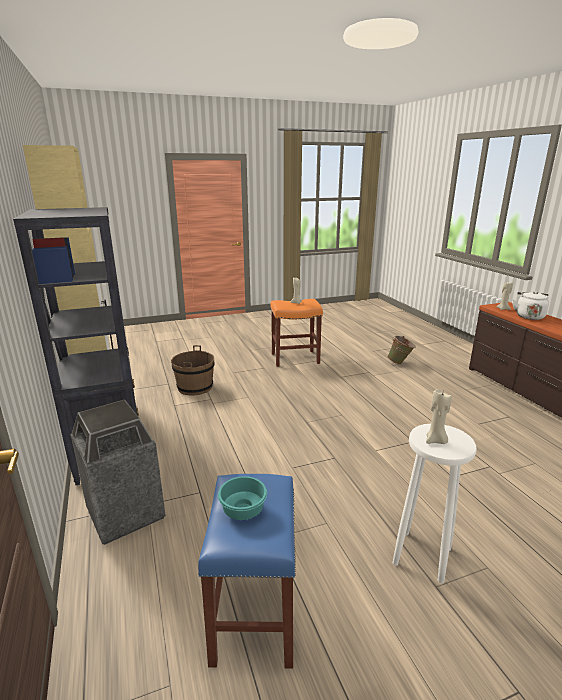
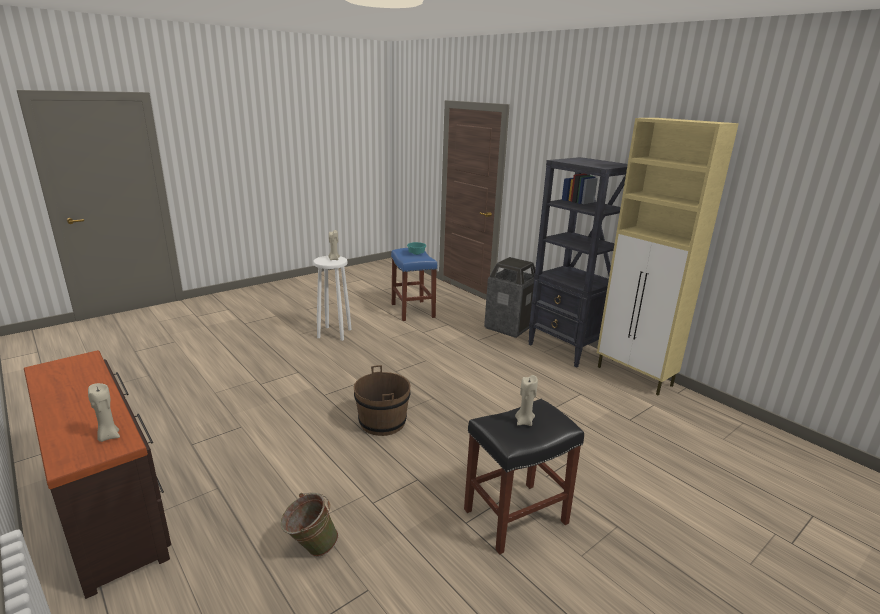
camera: 160 degrees right, 0 degrees up
(195, 387) = (591, 420): brown bucket -> brown bucket (382, 422)
(294, 358) = (516, 515): orange stool -> black stool
(529, 316) = (88, 414): white kettle -> none

